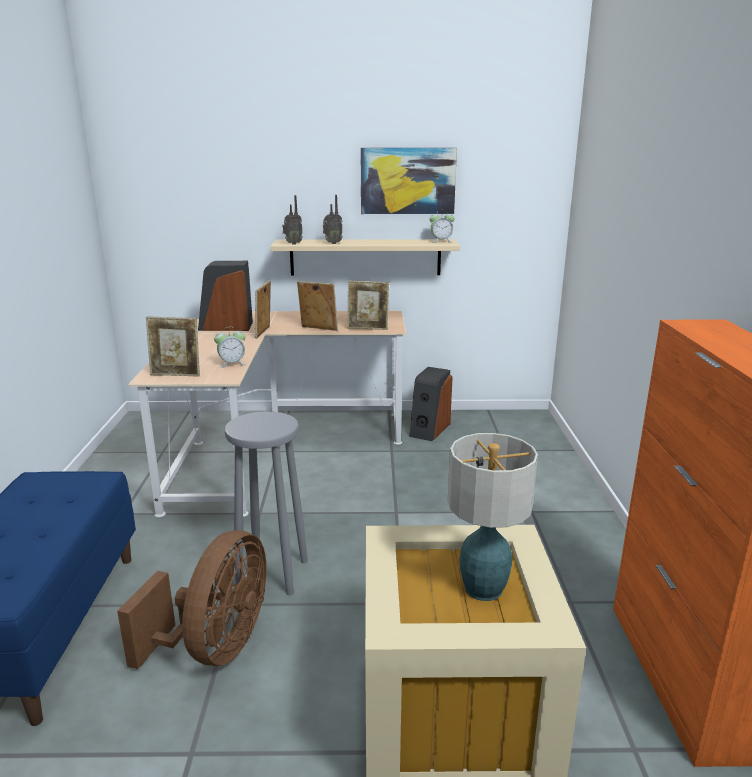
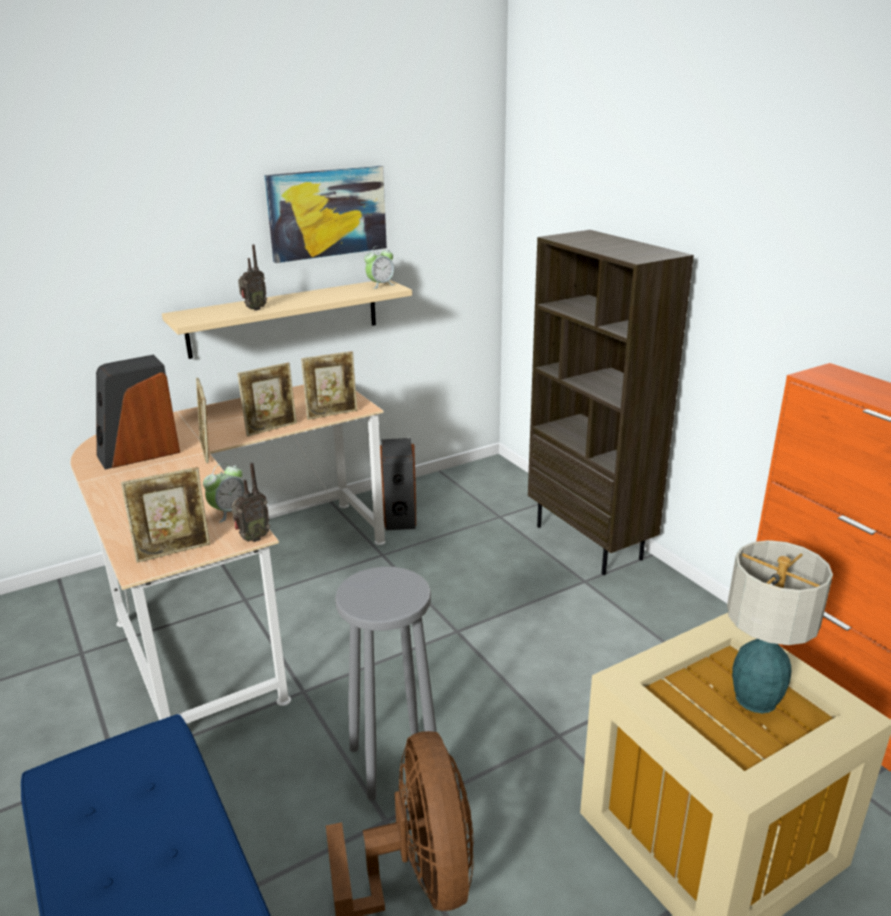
camera: 30 degrees left, 5 degrees up
(293, 243) = (202, 318): radio -> radio (252, 538)
(318, 329) = (271, 428): picture frame -> picture frame turned 150 degrees clockwise
(565, 487) = (590, 542): none -> brown bookcase

